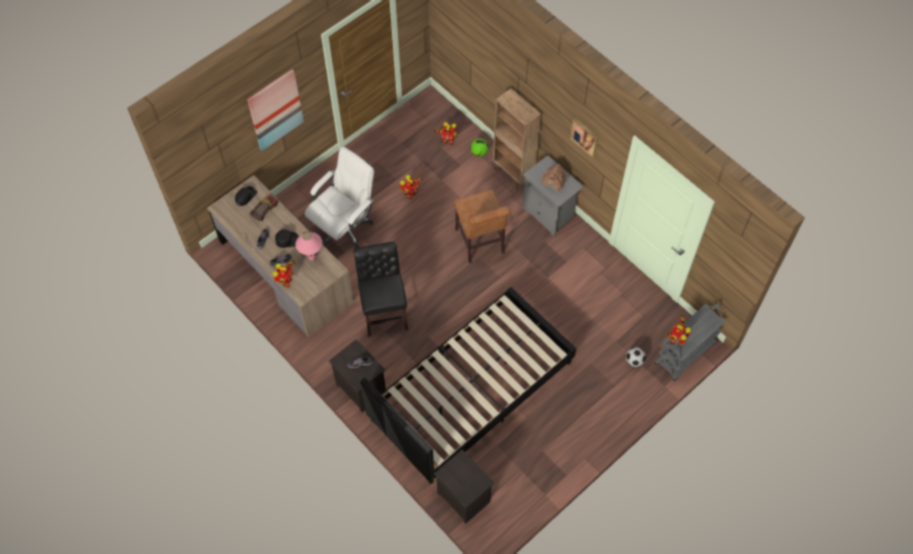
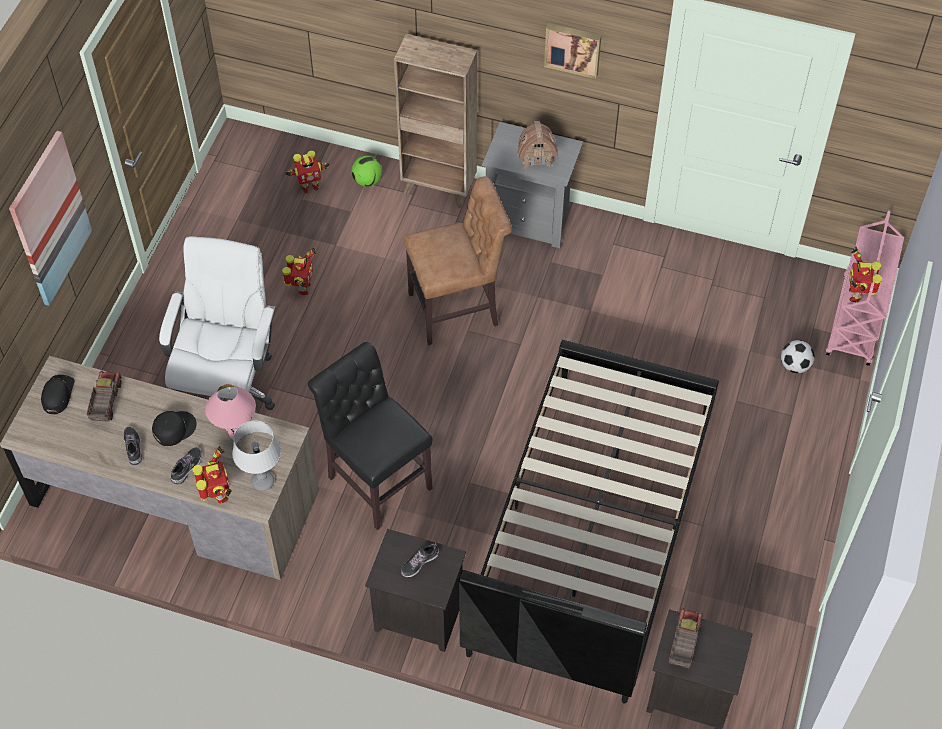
camera: 30 degrees left, 5 degrees down
(310, 286) = (263, 482): none -> grey table lamp
(457, 469) = (683, 643): none -> toy truck
(480, 243) = (458, 309): brown chair -> brown chair turned 60 degrees counterclockwise
(685, 354) = (856, 321): grey cart -> pink cart

